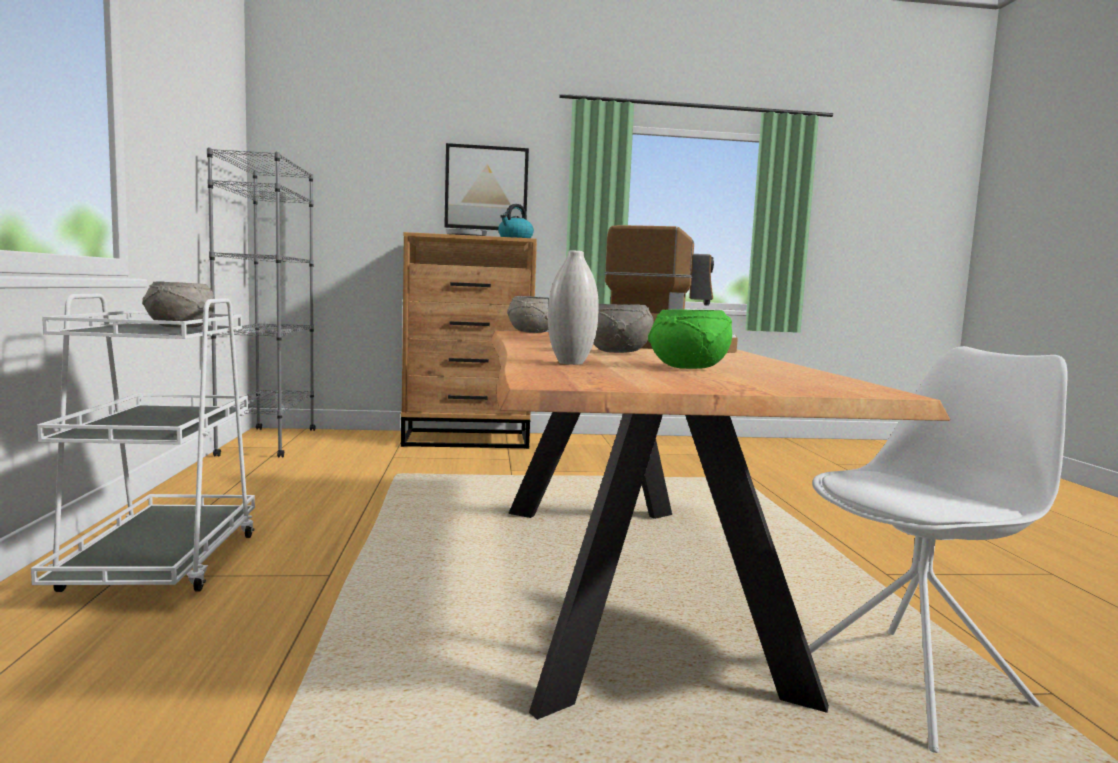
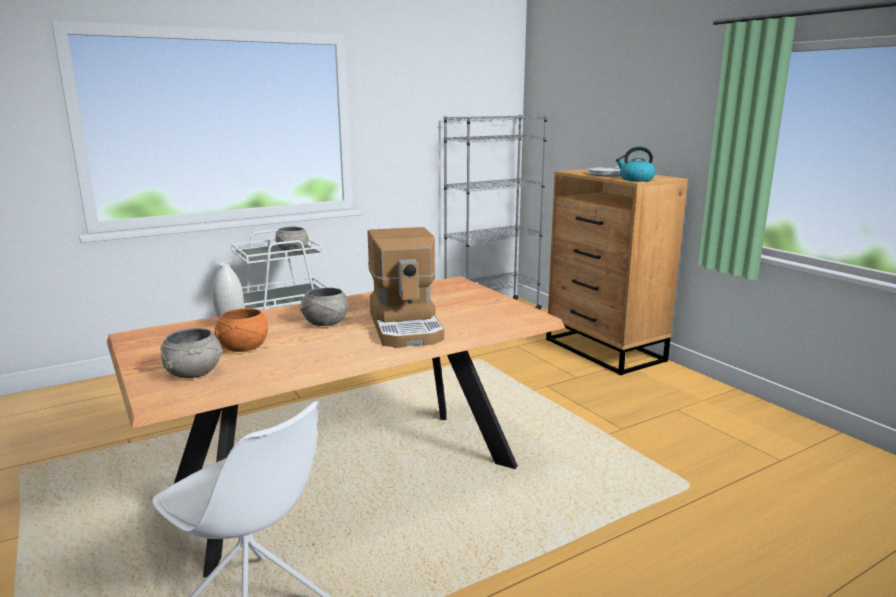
camera: 65 degrees right, 10 degrees up
(486, 188) = (658, 122): picture -> none
(531, 332) = (459, 284): grey bowl -> grey bowl (194, 373)
(689, 368) = (243, 348): green bowl -> orange bowl

